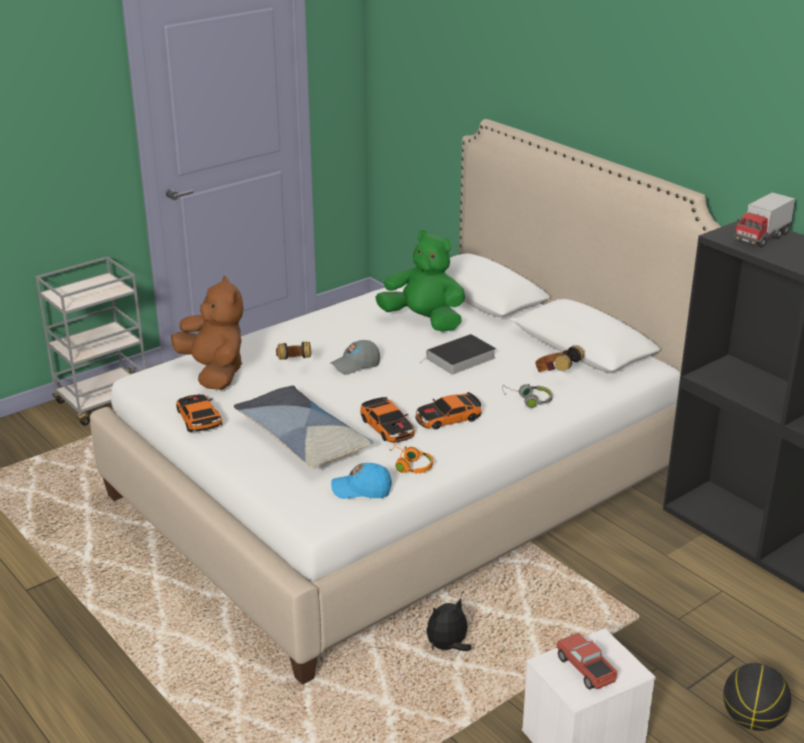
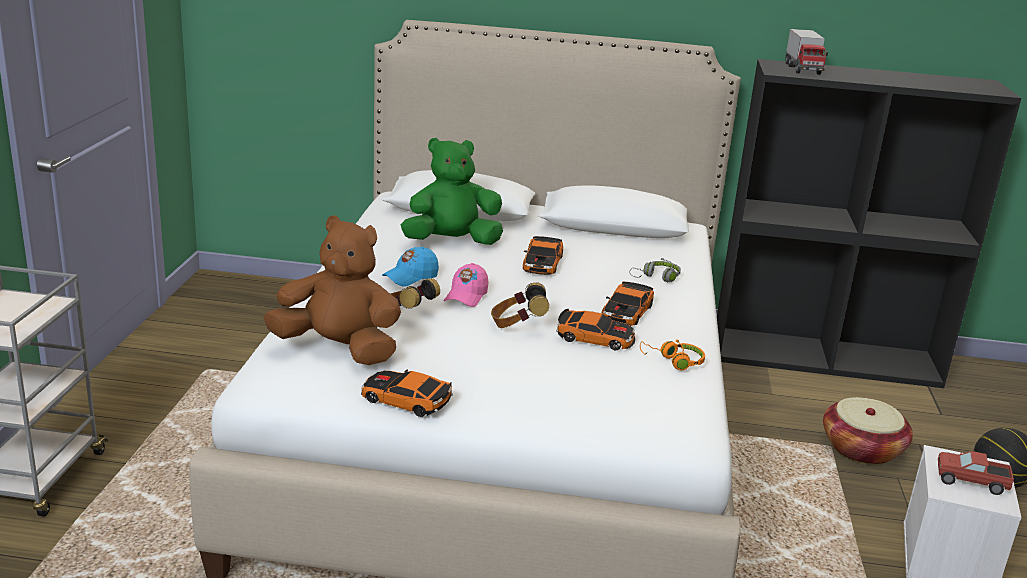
camera: 45 degrees left, 5 degrees down
(302, 439) = (544, 377): pillow -> none
(355, 365) = (466, 296): grey cap -> pink cap
(361, 490) = (680, 399): blue cap -> blue cap (411, 277)
(448, 647) = (756, 545): plush toy -> none
(460, 359) = (543, 263): book -> toy car
(556, 374) = (636, 251): headphones -> headphones (517, 325)
(666, 632) = (862, 449): none -> basket

